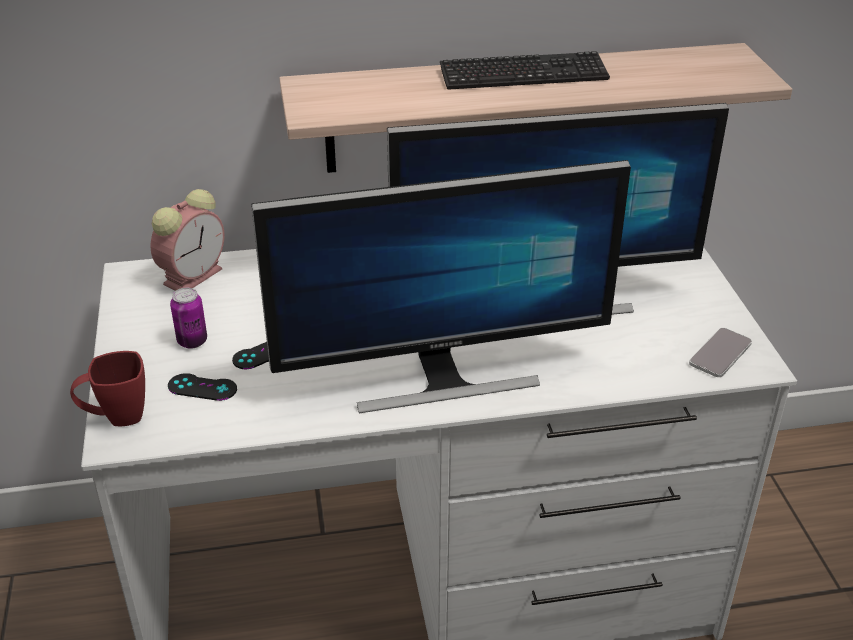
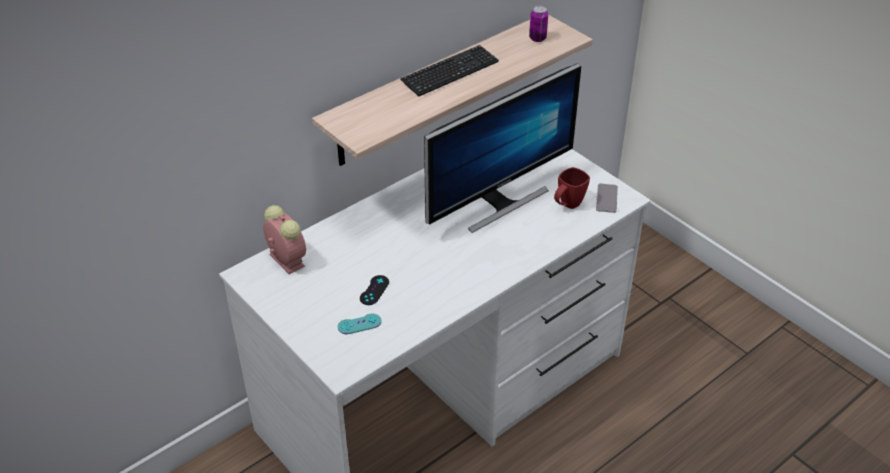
camera: 30 degrees left, 5 degrees up
(115, 417) = (328, 360): red mug -> red mug (567, 205)
(192, 341) = (326, 300): can -> can (537, 38)
(194, 275) = (285, 259): alarm clock -> alarm clock turned 45 degrees counterclockwise
(202, 387) = (359, 324): black game controller -> turquoise game controller
(442, 377) = (482, 266): monitor -> none

